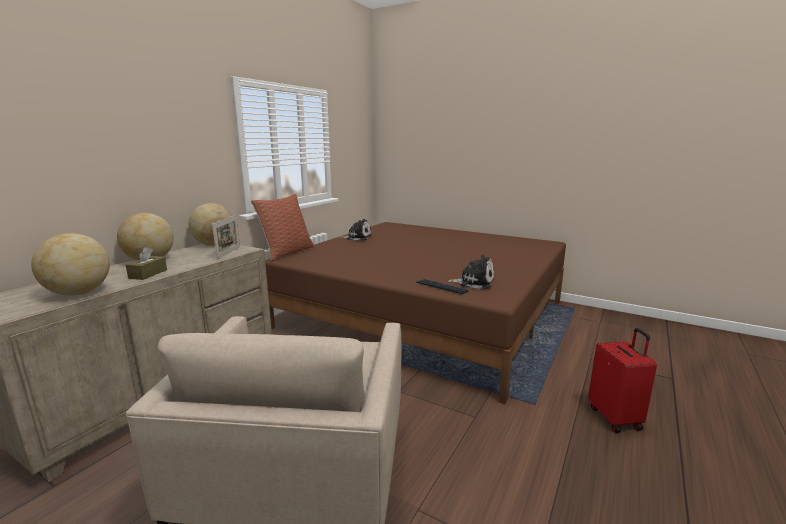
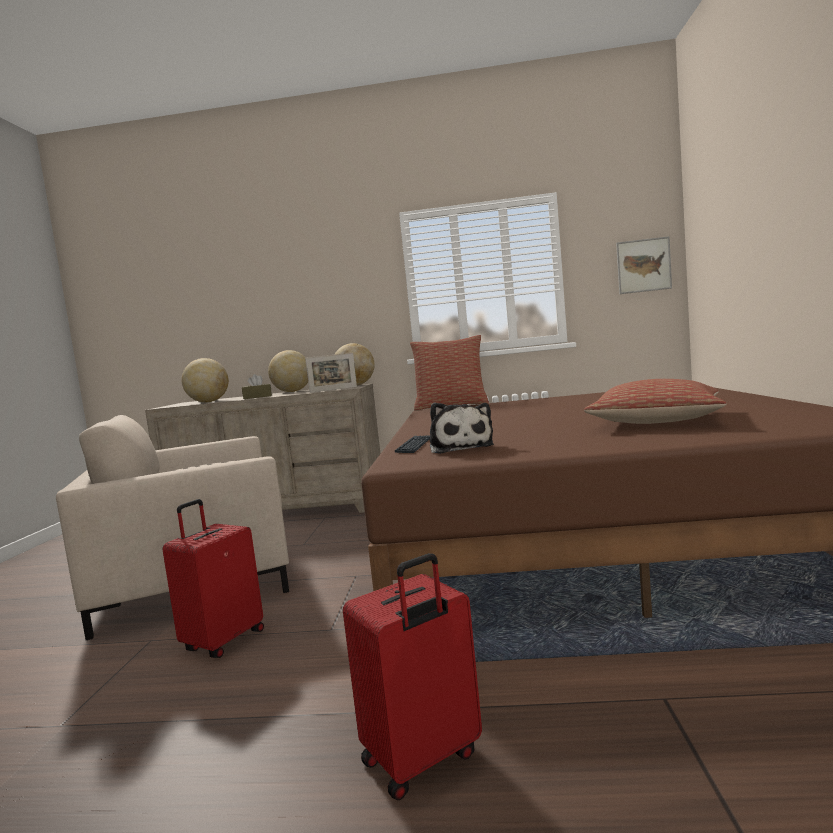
camera: 65 degrees right, 10 degrees down
(357, 237) = (567, 398): plush toy -> none
(360, 149) = (643, 265): none -> picture
(455, 466) = (223, 641): none -> red suitcase
(483, 251) = (656, 421): none -> pillow

